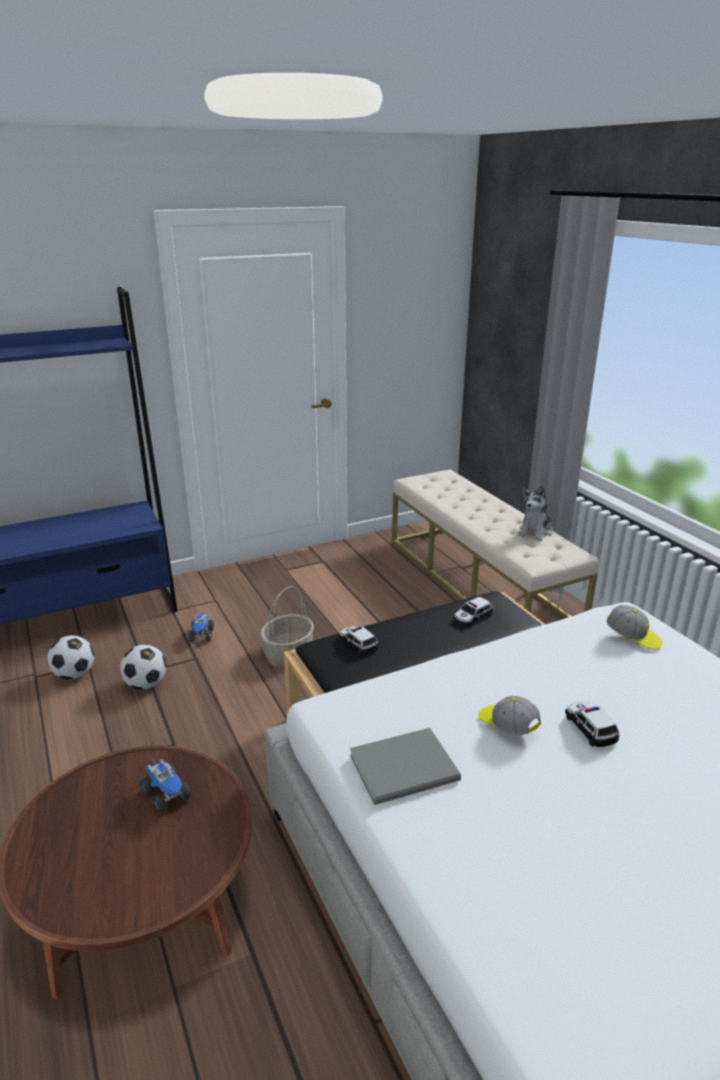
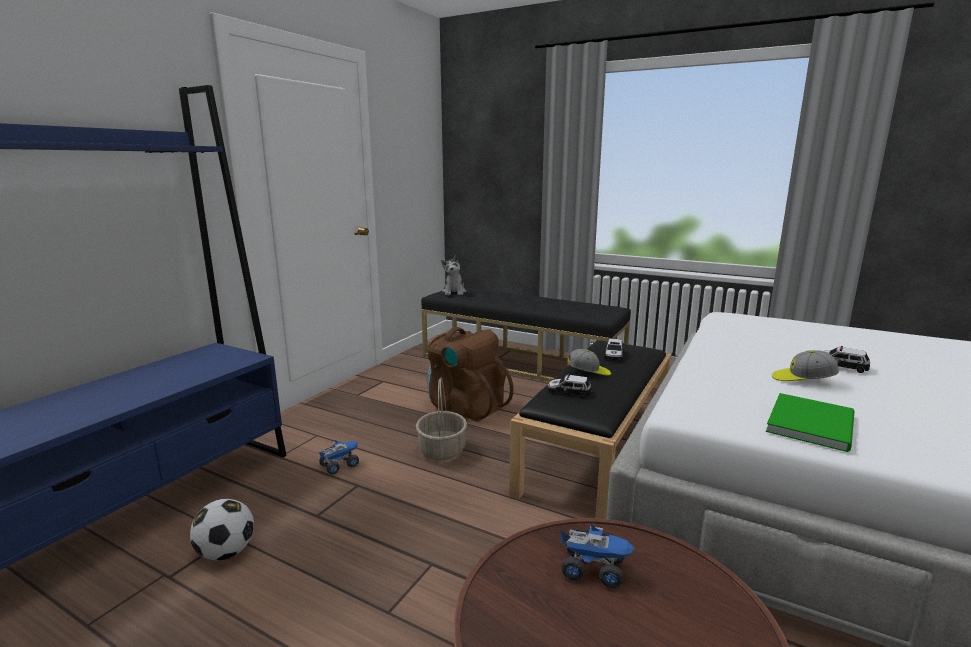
camera: 35 degrees left, 10 degrees down
(146, 684) = (331, 526): football -> none
(202, 635) = (340, 465): toy truck -> toy truck turned 90 degrees counterclockwise
(359, 616) = (465, 407): none -> brown backpack
(407, 769) = (813, 423): grey book -> green book
(479, 582) = (521, 363): beige bench -> black bench
(535, 531) = (572, 303): plush toy -> plush toy (454, 292)
(633, 637) = (760, 321): cap -> cap (588, 372)

